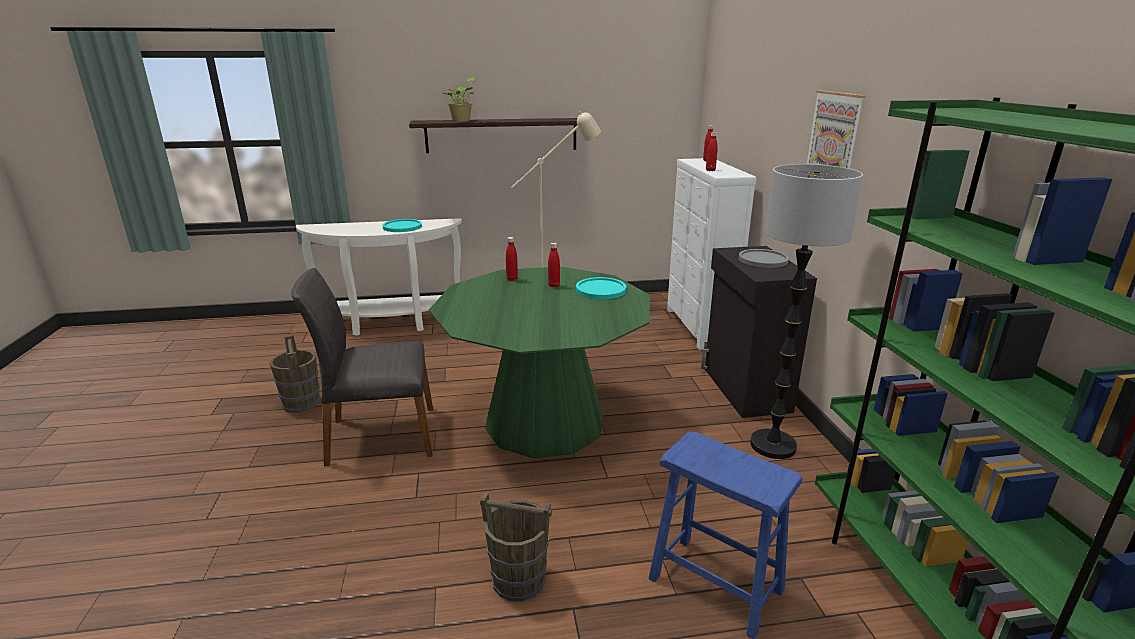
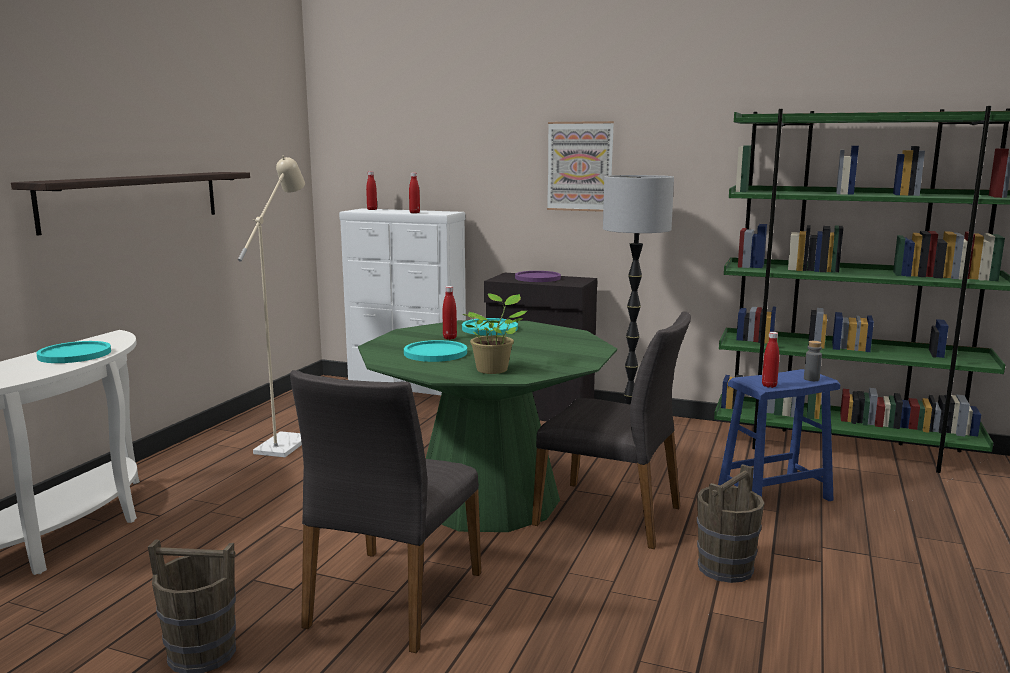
camera: 60 degrees left, 10 degrees down
(462, 121) = (103, 178): potted plant -> potted plant (494, 369)
(505, 292) = (435, 353): none -> turquoise plate
(512, 279) = (399, 346): red bottle -> red bottle (769, 386)
(569, 487) = (610, 515): none -> grey chair
(756, 484) = (811, 379): none -> grey bottle
(763, 260) = (537, 278): grey plate -> purple plate

